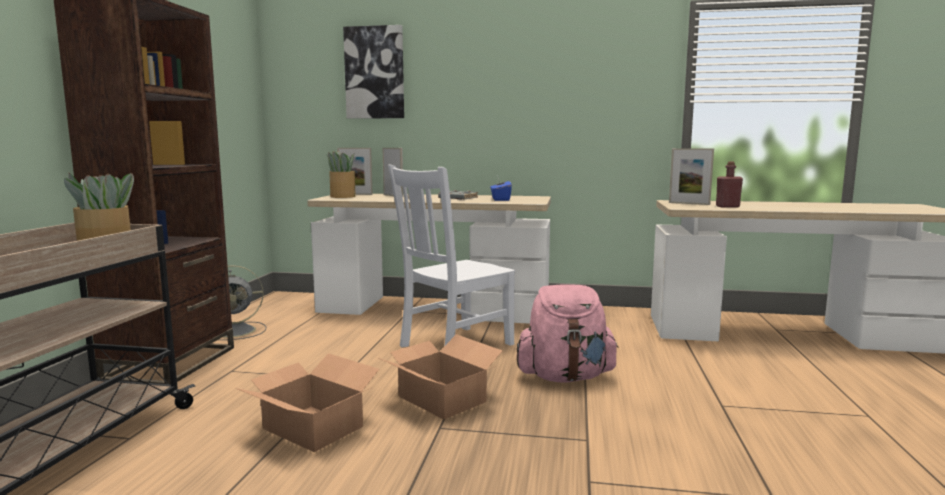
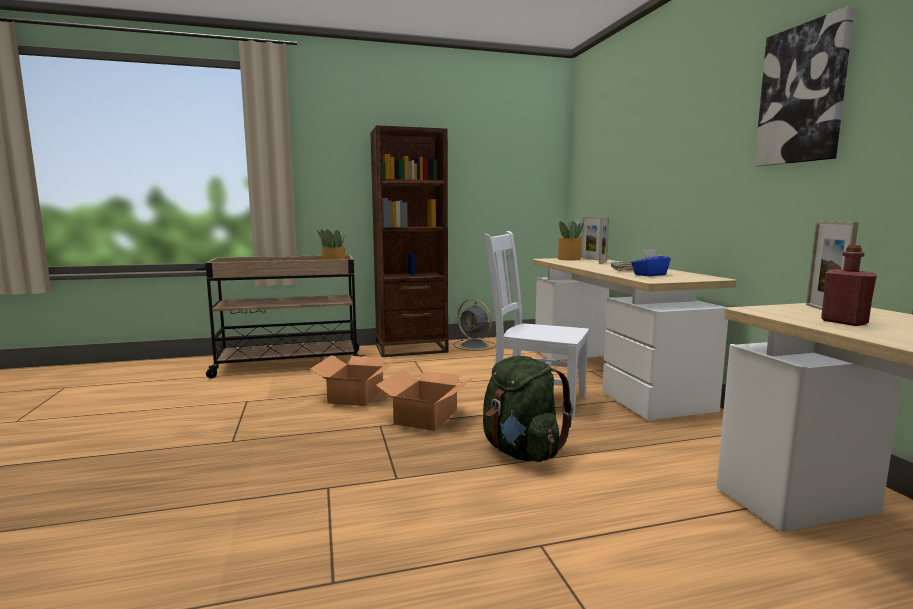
camera: 65 degrees right, 0 degrees up
(375, 73) = (623, 147): picture -> picture (802, 94)
(565, 377) = (521, 451): pink backpack -> green backpack

